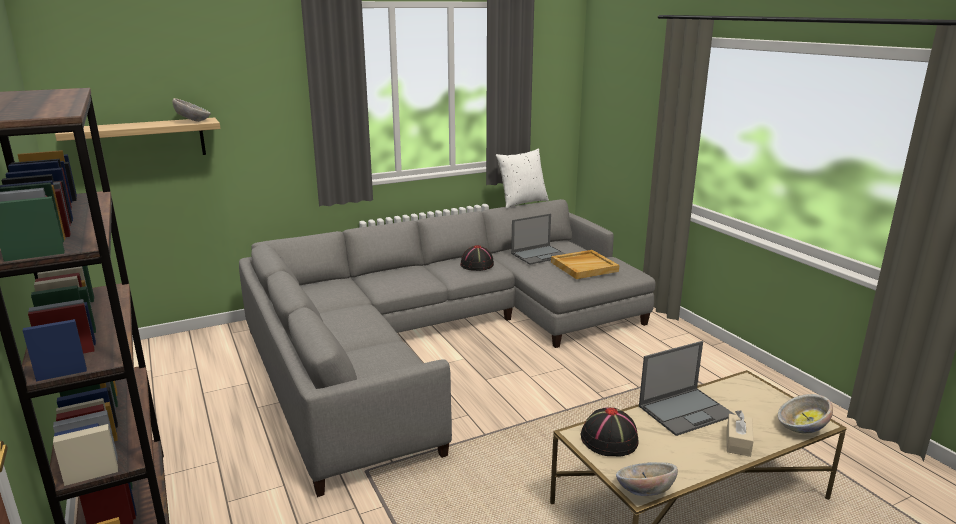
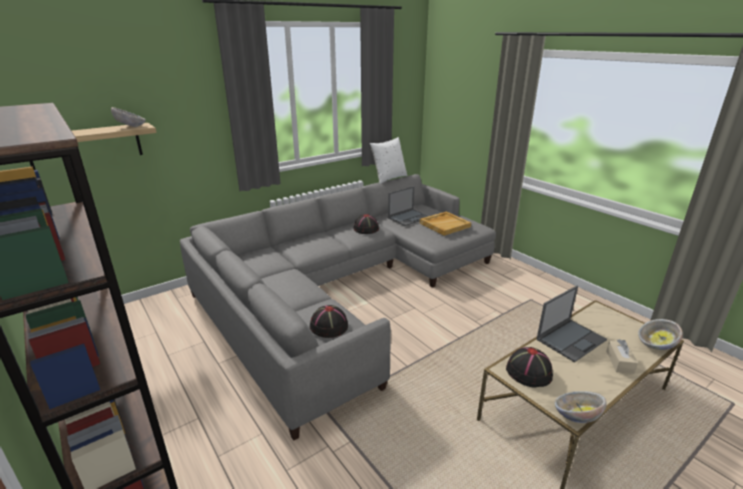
camera: 10 degrees left, 5 degrees up
(382, 368) = (328, 326): none -> black hat

